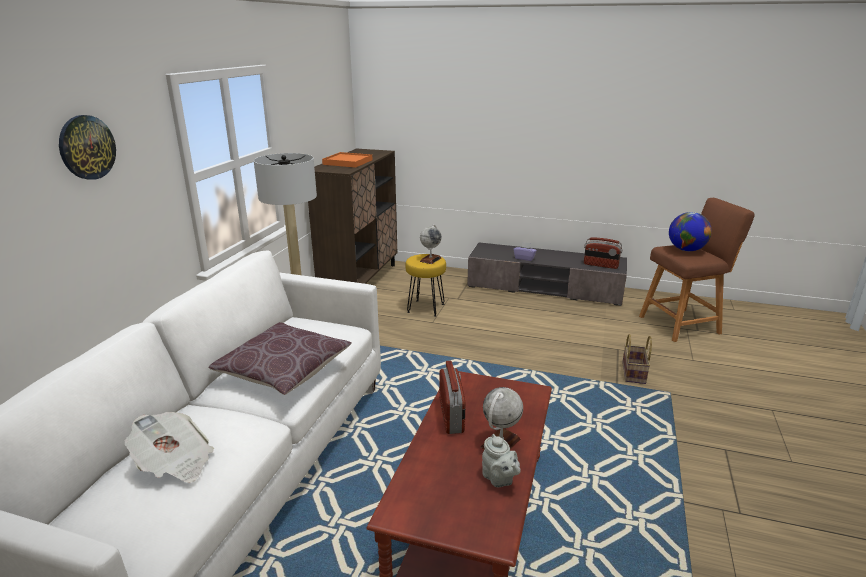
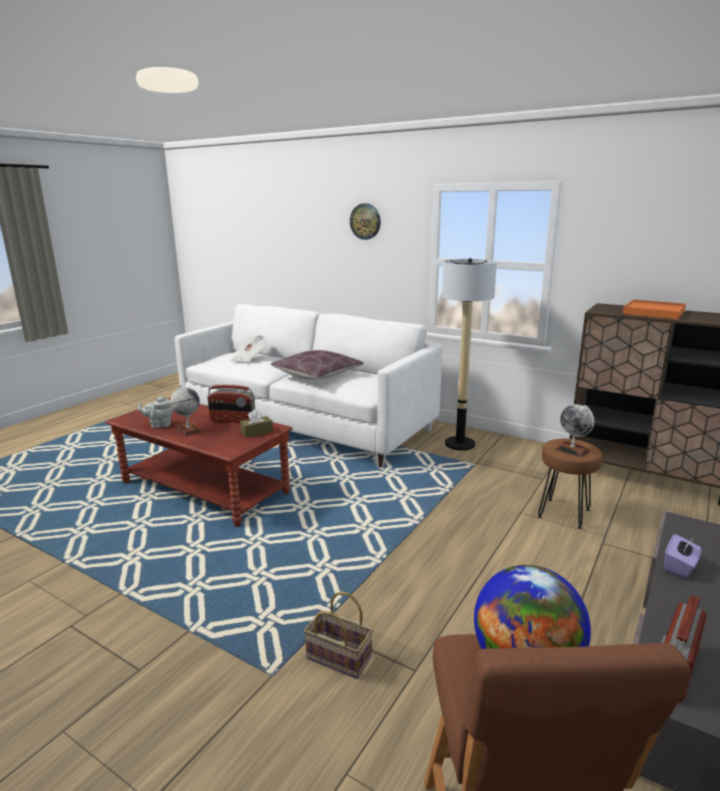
camera: 105 degrees right, 5 degrees down
(426, 308) = (564, 513): yellow stool -> brown stool
(478, 387) = (257, 432): none -> brown tissue box

